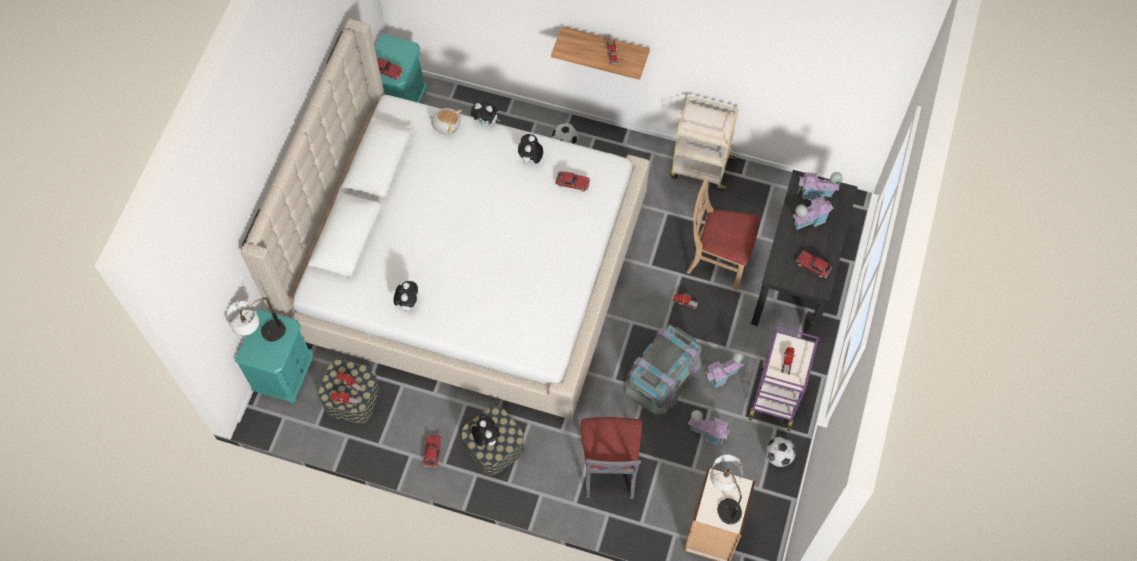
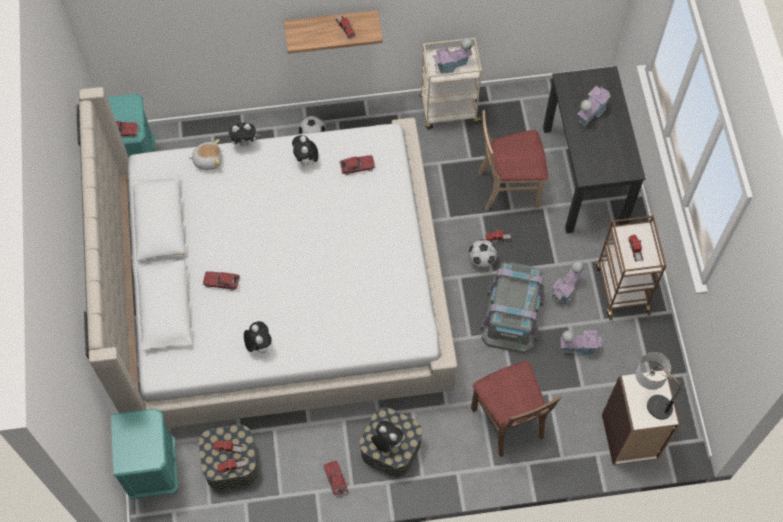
camera: 25 degrees left, 0 degrees up
(262, 336) = (130, 439): table lamp -> none
(609, 470) = (508, 421): grey chair -> brown chair
(776, 395) = (621, 288): purple cart -> brown cart
(778, 456) = (651, 342): football -> football (481, 260)
(813, 266) = (615, 153): toy car -> toy car (221, 282)
(816, 192) = (583, 86): toy house -> toy house (452, 65)

